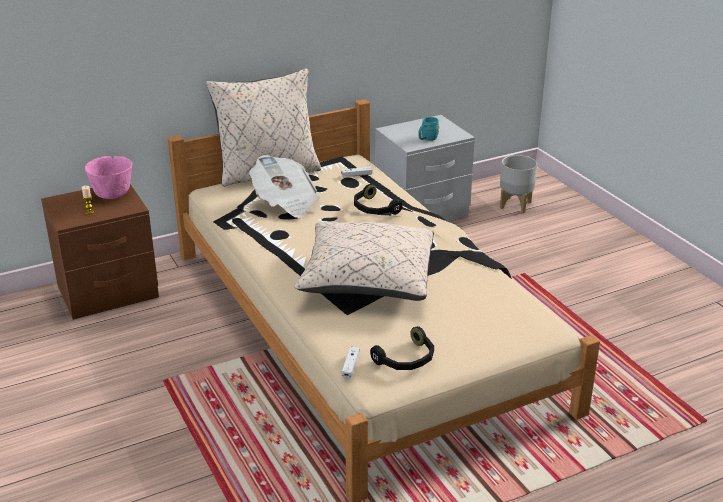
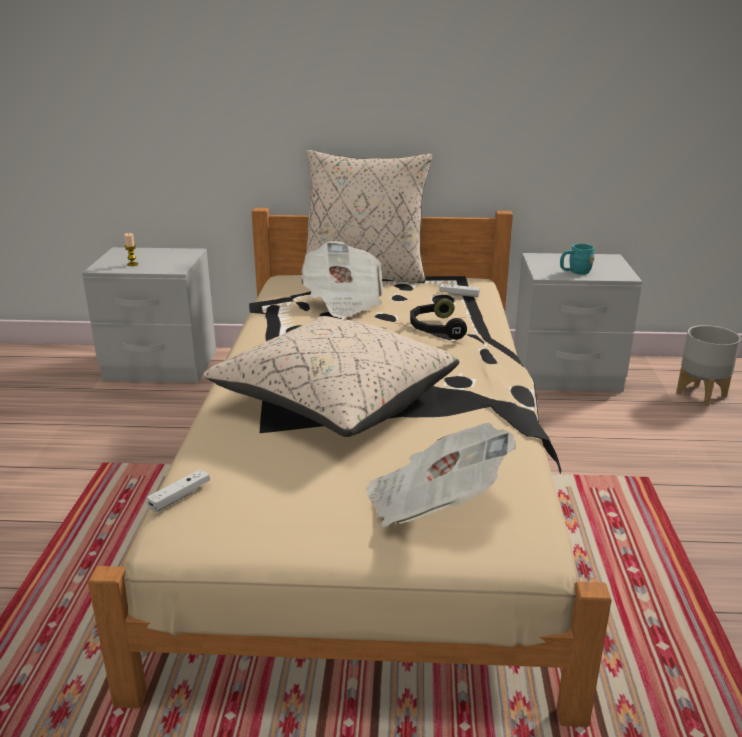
camera: 30 degrees right, 5 degrees down
(108, 292) = (161, 365): brown nightstand -> grey nightstand
(113, 194) = (175, 256): pink bowl -> none
(407, 360) = (260, 514): black headphones -> none
(487, 324) = (433, 505): none -> newspaper

